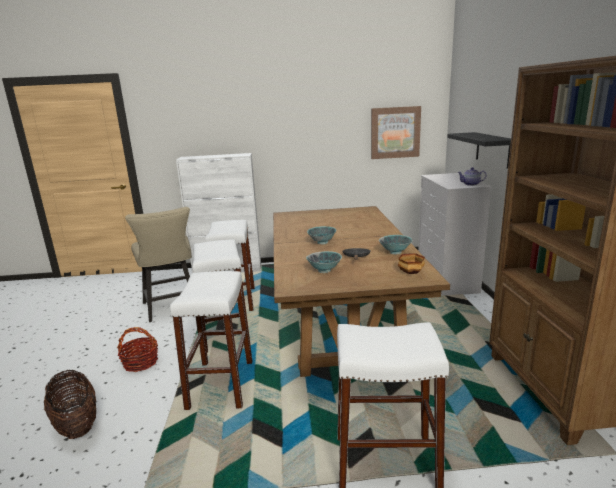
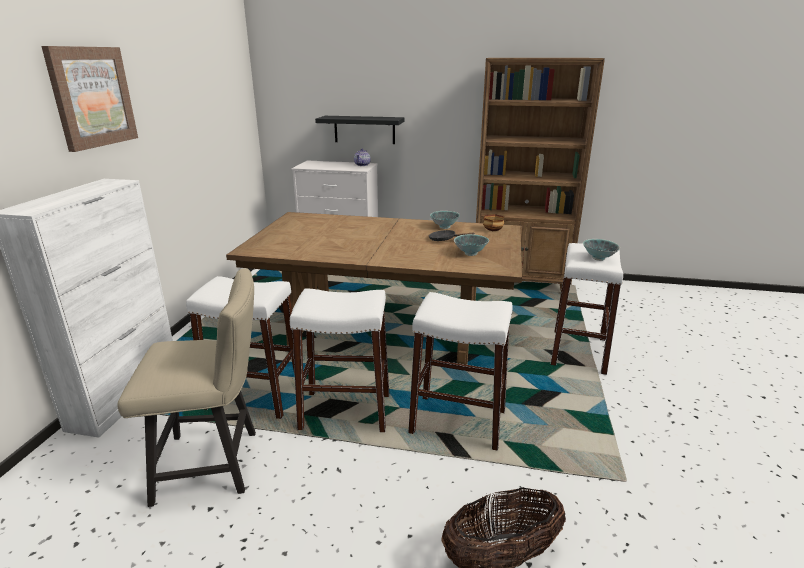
camera: 75 degrees left, 5 degrees up
(141, 362) = (373, 496): basket -> none
(322, 242) = (389, 245): bowl -> bowl (598, 258)
(395, 132) = (227, 124): picture -> picture (92, 97)

